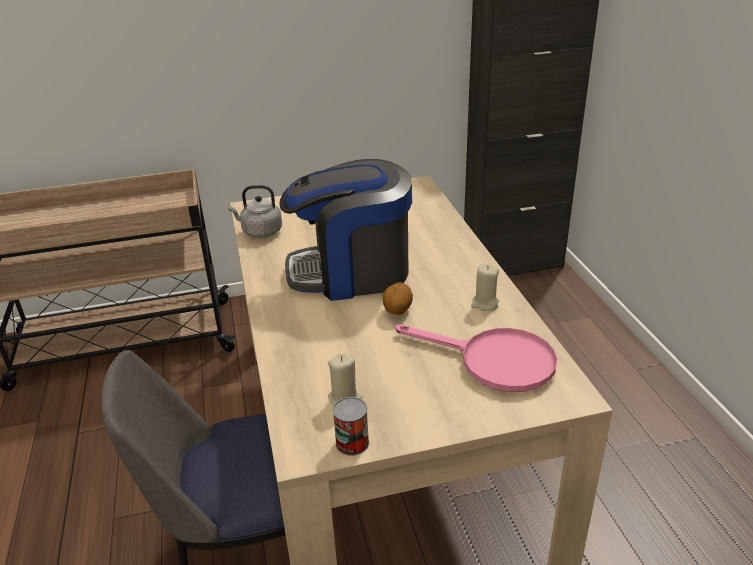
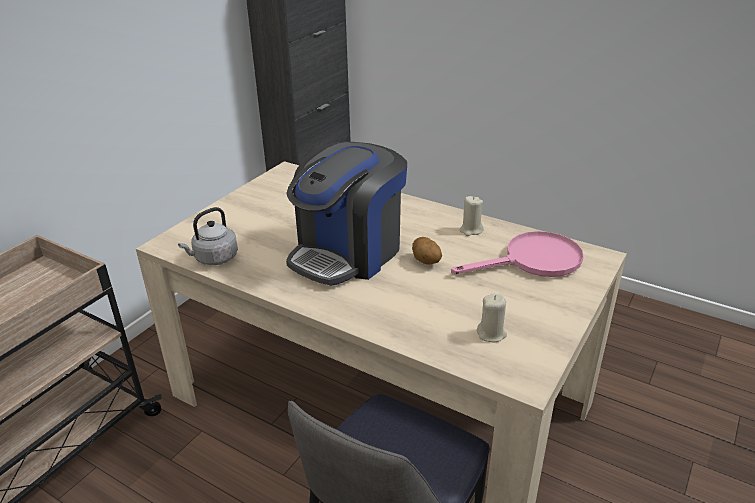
camera: 45 degrees left, 0 degrees up
(352, 443) = (542, 356): can -> none

